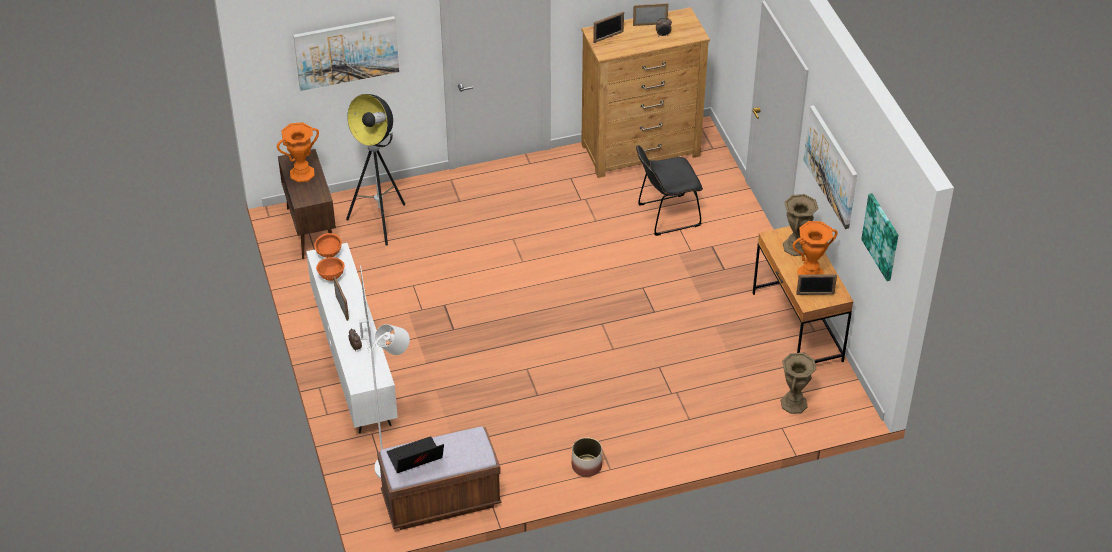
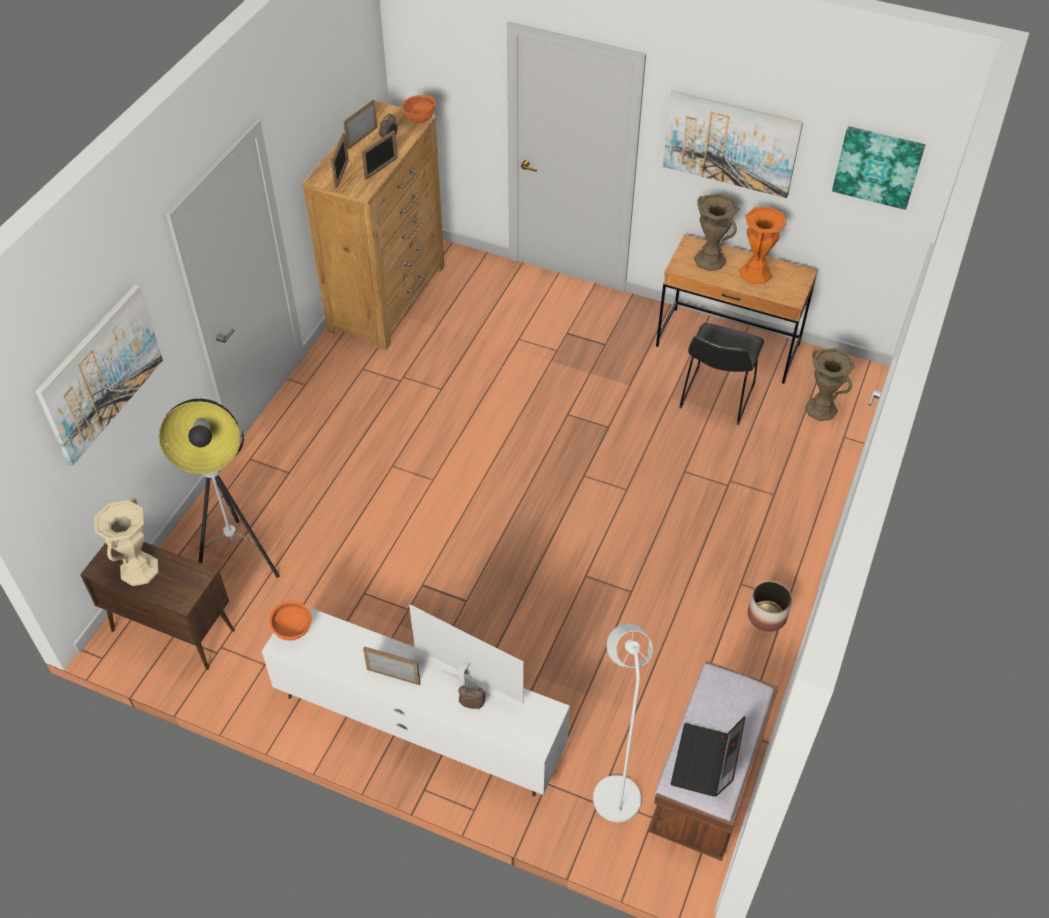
camera: 50 degrees left, 5 degrees up
(302, 174) = (139, 570): orange vase -> beige vase
(331, 277) = (333, 654): orange bowl -> orange bowl (419, 120)
(665, 216) = (492, 337): black chair -> black chair (716, 399)
(815, 294) = (785, 287): picture frame -> picture frame (381, 168)

